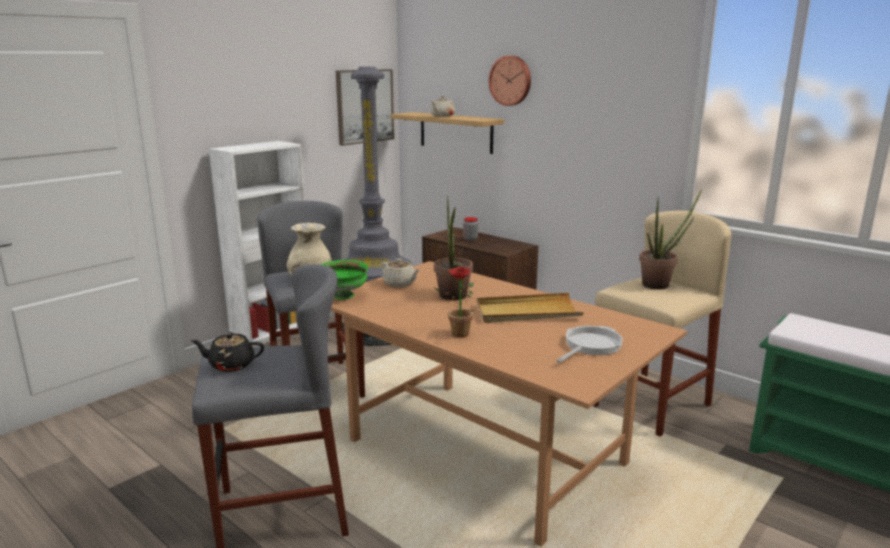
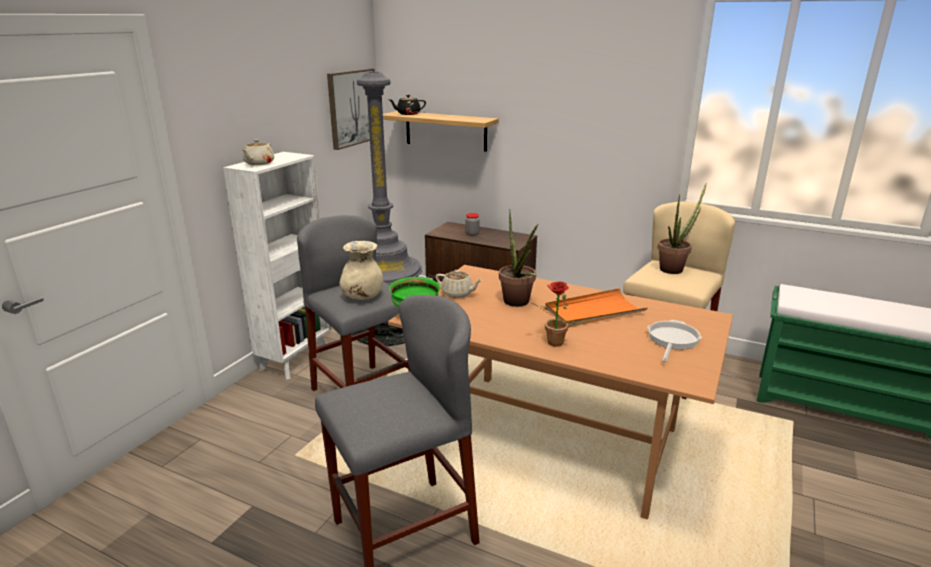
camera: 15 degrees left, 5 degrees up
(231, 365) = (362, 406): black teapot -> black teapot (408, 114)
(442, 116) = (435, 116): beige teapot -> beige teapot (258, 163)
(511, 80) = (505, 81): wall clock -> none
(527, 312) = (594, 311): beige tray -> orange tray

